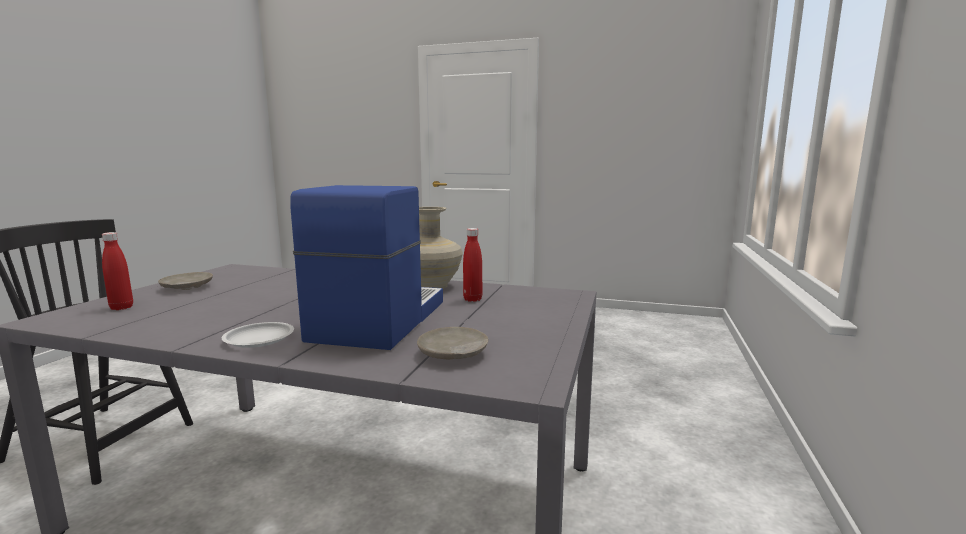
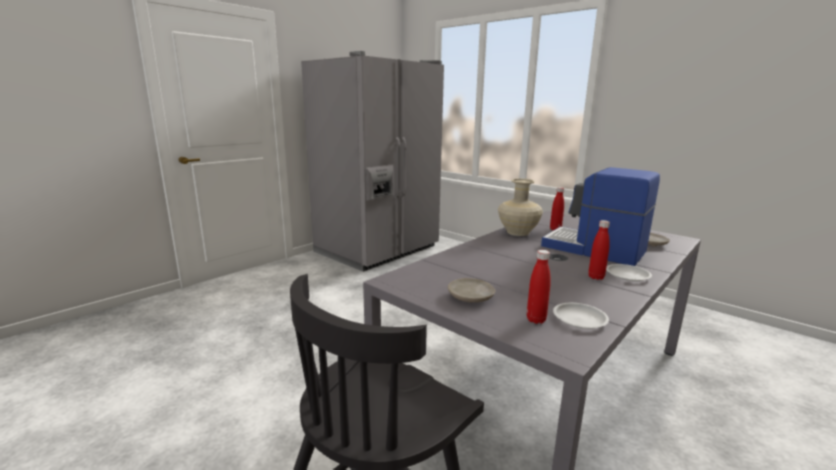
camera: 65 degrees left, 5 degrees up
(114, 321) = (580, 319): none -> white plate
(248, 324) = (596, 277): none -> red bottle
(613, 326) = (378, 249): none -> grey fridge

